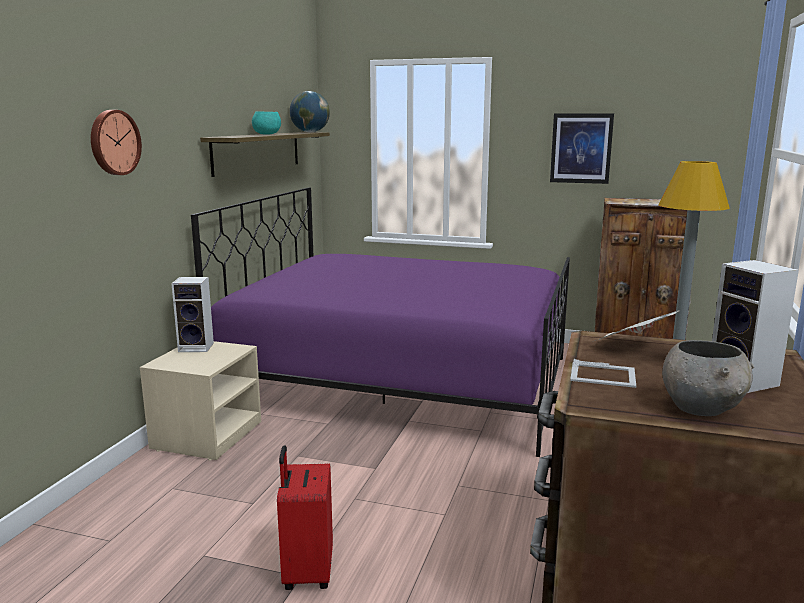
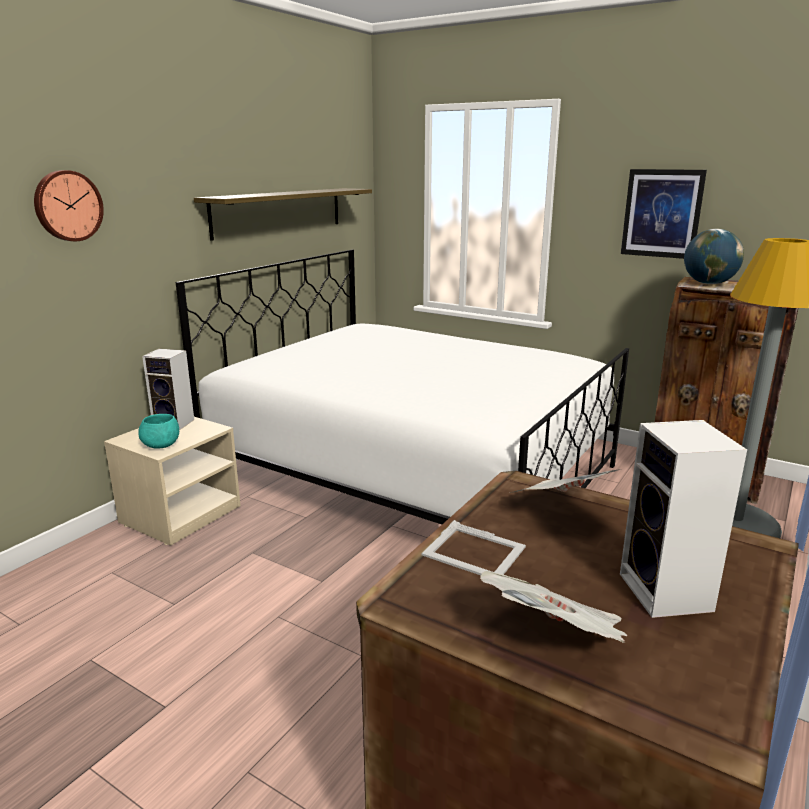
camera: 15 degrees right, 5 degrees up
(267, 134) = (284, 192): turquoise bowl -> turquoise bowl (161, 446)
(306, 572) = (173, 703): red suitcase -> none
(310, 132) = (349, 189): globe -> globe (708, 283)
(400, 380) = (411, 473): purple bed -> white bed
(701, 409) = (556, 638): grey bowl -> newspaper

